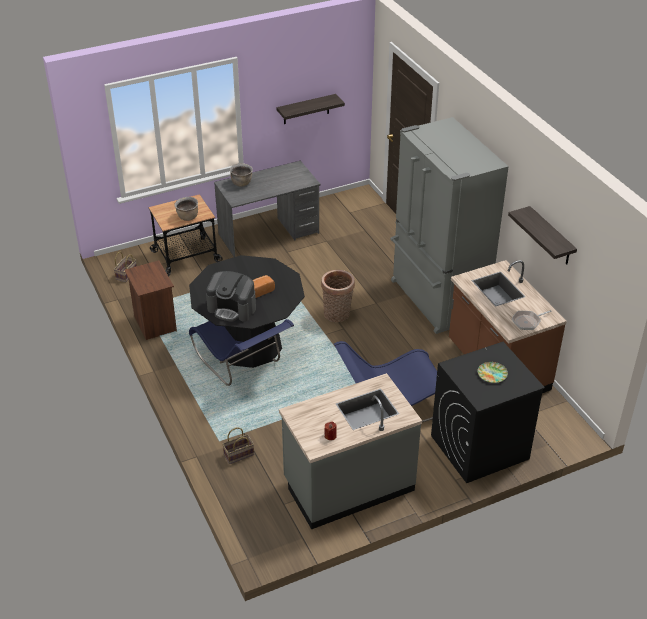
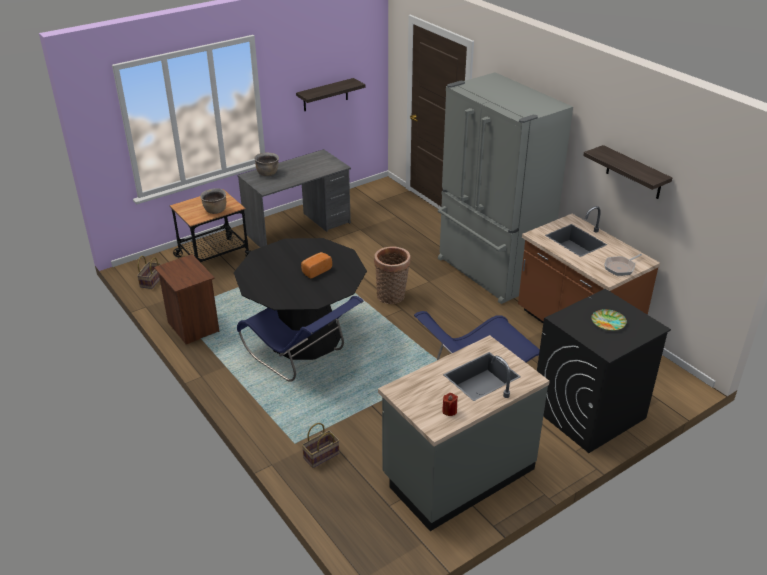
camera: 10 degrees left, 5 degrees down
(232, 308) = (289, 291): coffee machine -> none

